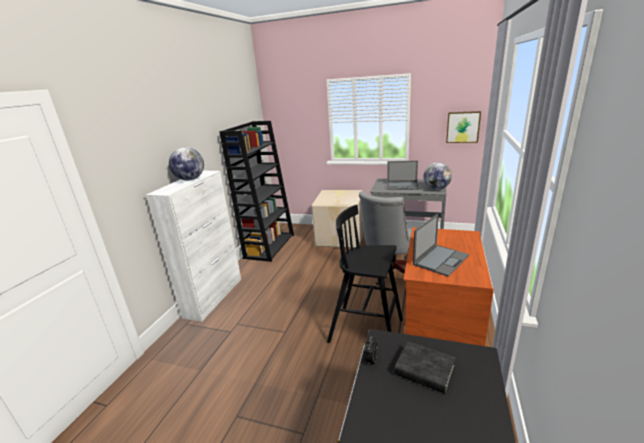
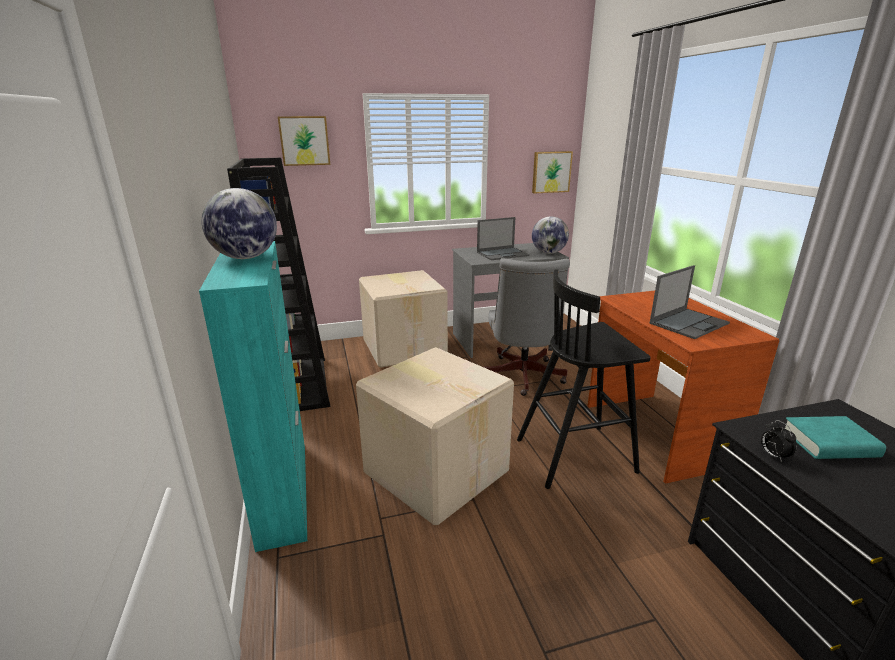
camera: 35 degrees left, 0 degrees up
(214, 296) = (283, 492): white cabinet -> turquoise cabinet
(284, 311) = (436, 470): none -> cardboard box
(294, 109) = (304, 141): none -> picture
(424, 370) = (829, 443): black book -> turquoise book
(441, 259) = (689, 323): laptop -> laptop turned 45 degrees clockwise

